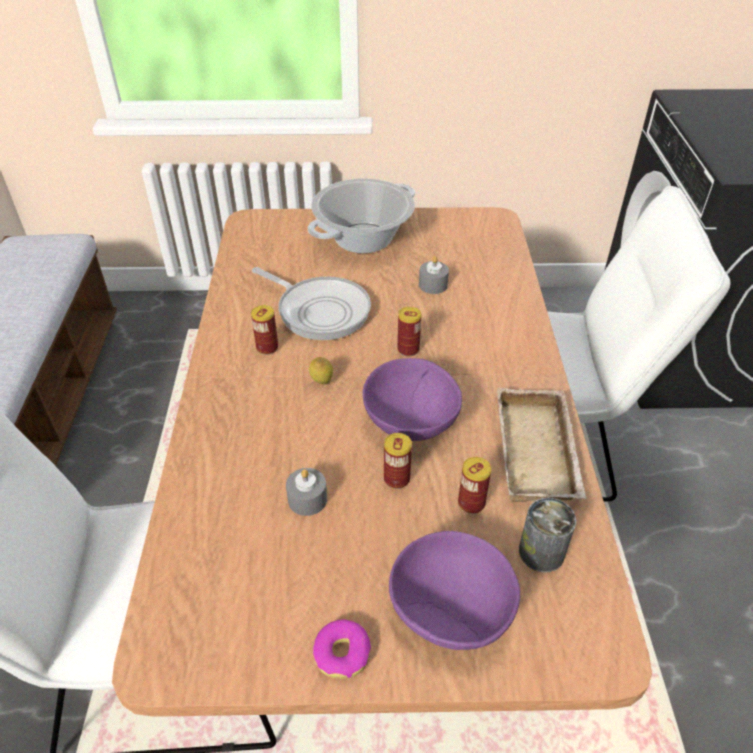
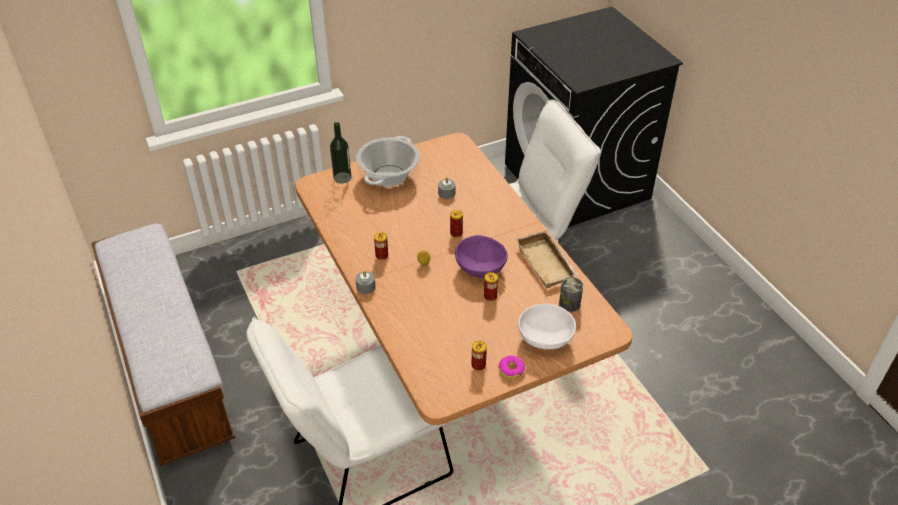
camera: 25 degrees left, 0 degrees up
(297, 224) = (342, 177): none -> bottle
(307, 499) = (455, 319): grey candle -> grey candle (365, 287)
(320, 311) = (395, 227): frying pan -> none
(452, 611) = (546, 339): purple bowl -> white bowl
(471, 503) = (529, 295): can -> can (478, 365)

